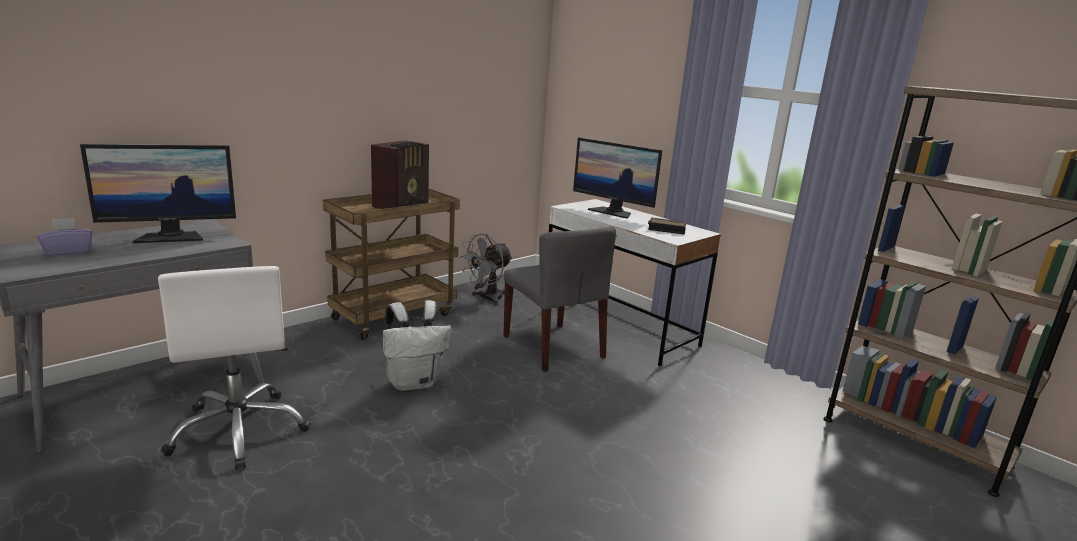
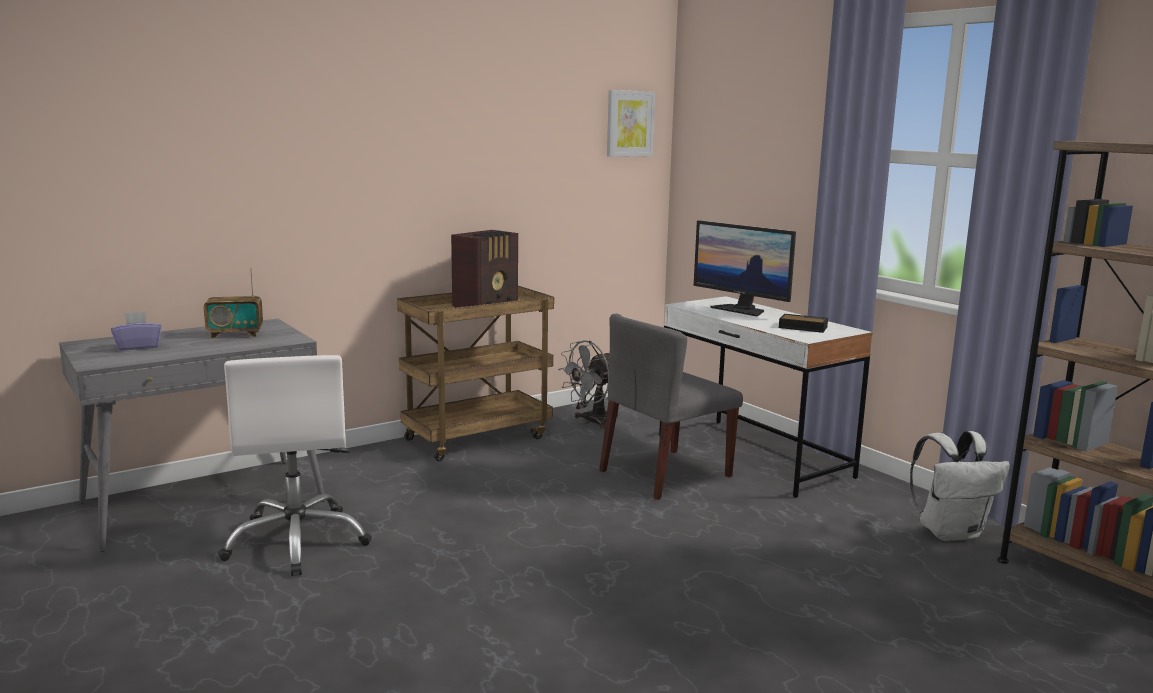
camera: 10 degrees right, 5 degrees down
(170, 237) = (235, 334): monitor -> radio
(414, 382) = (491, 504): white backpack -> white backpack (950, 532)
(517, 53) = (629, 123): none -> picture
(554, 347) = (665, 474): grey chair -> grey chair turned 75 degrees clockwise

